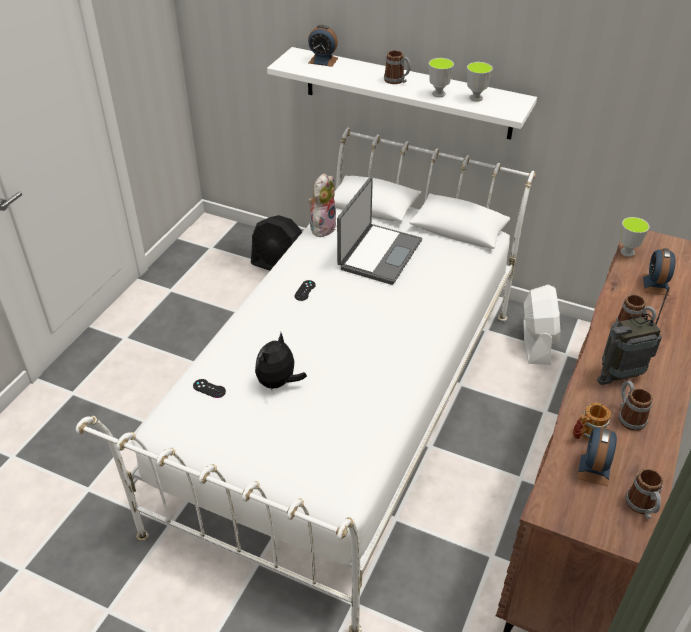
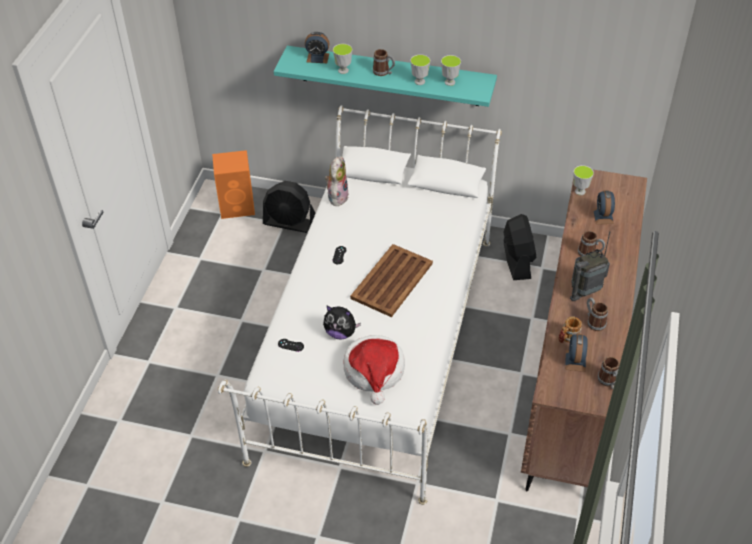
camera: 10 degrees left, 5 degrees up
(230, 243) = (238, 206): none -> orange speaker
(278, 383) = (341, 333): plush toy -> plush toy turned 90 degrees counterclockwise
(308, 440) = (374, 371): none -> hat
(349, 75) = (343, 70): none -> cup
(363, 328) = (392, 280): none -> brown tray
(378, 254) = (388, 215): laptop -> none
(407, 93) = (390, 76): white shelf -> turquoise shelf
(536, 341) = (517, 260): white fan -> black fan

